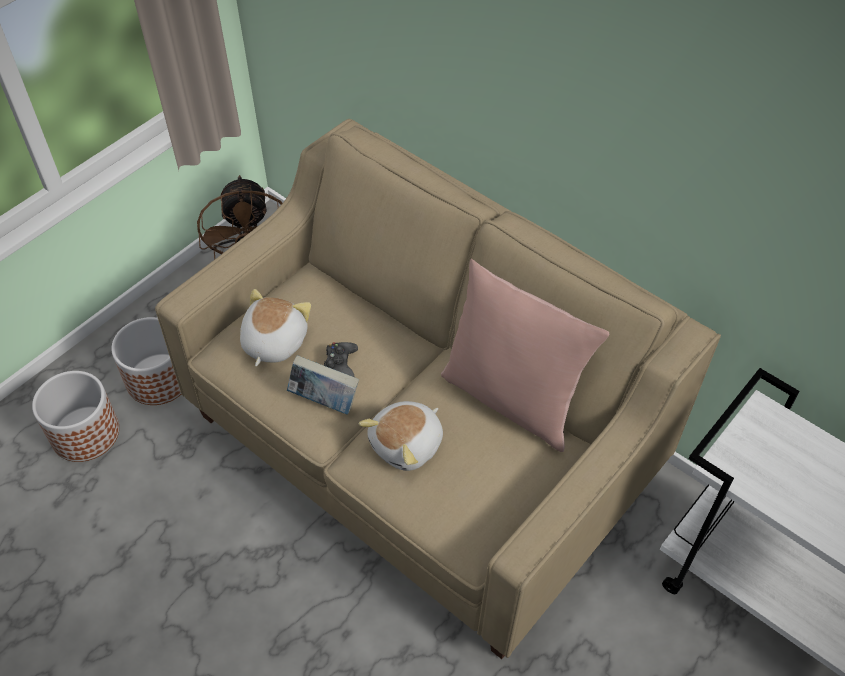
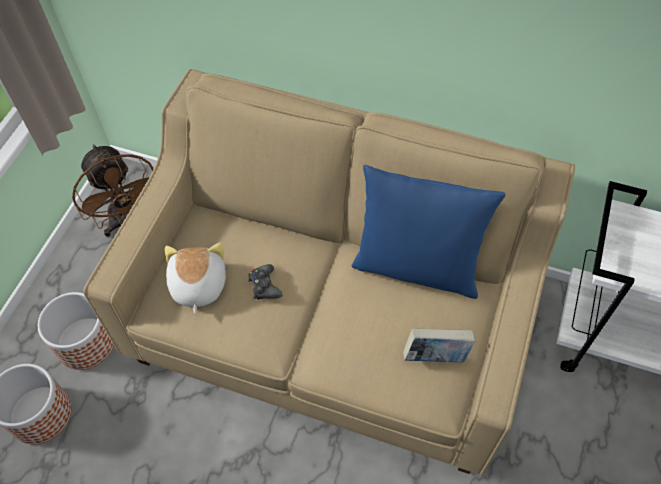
camera: 20 degrees left, 5 degrees up
(324, 401) = (265, 322): book -> book (435, 356)
(408, 445) = (352, 336): plush toy -> none
(512, 398) = (417, 267): pink pillow -> blue pillow

